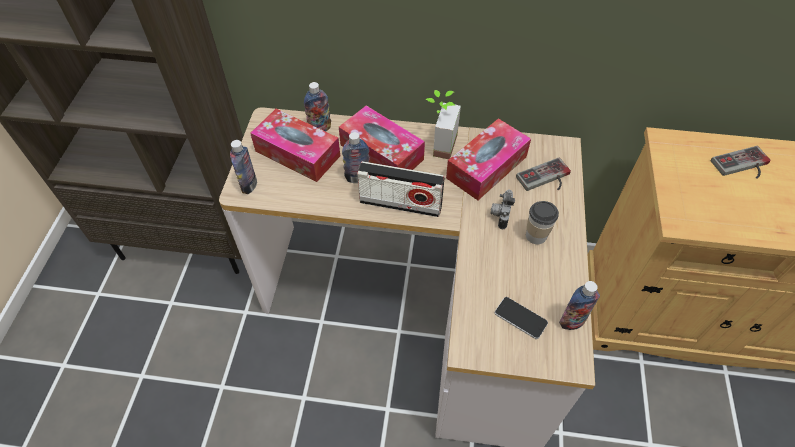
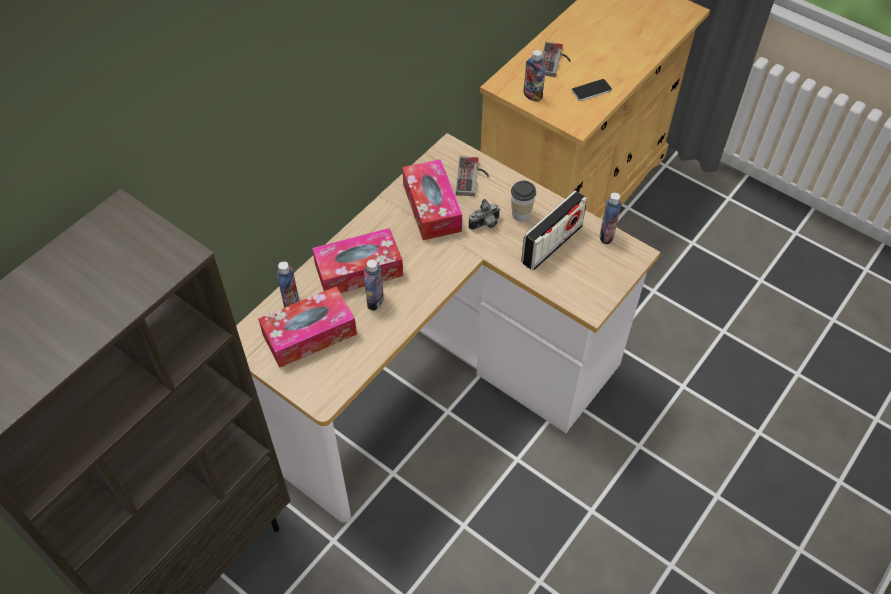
camera: 60 degrees left, 0 degrees up
(249, 185) = (320, 389): bottle -> bottle (532, 96)
(400, 204) = (427, 284): radio -> radio (552, 244)
(438, 144) = (380, 226): potted plant -> none
(500, 214) = (485, 225): camera -> camera turned 75 degrees counterclockwise
(520, 318) = (585, 263): phone -> phone (591, 90)

